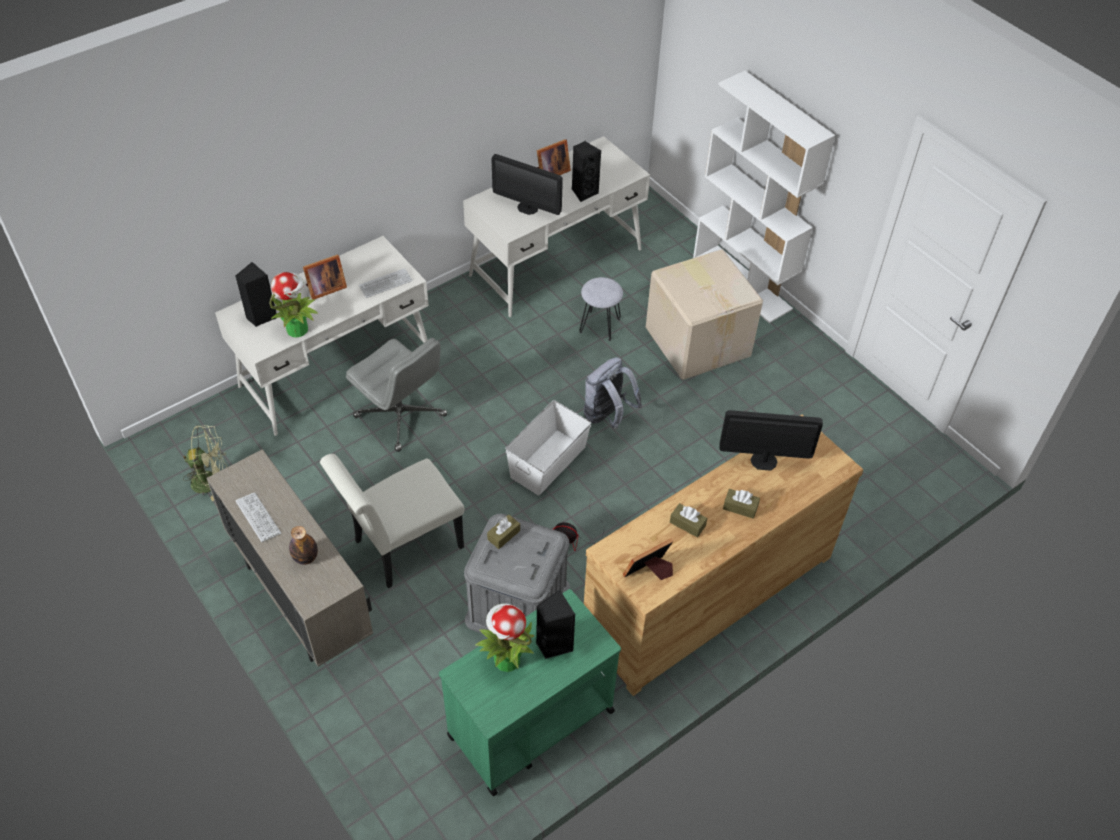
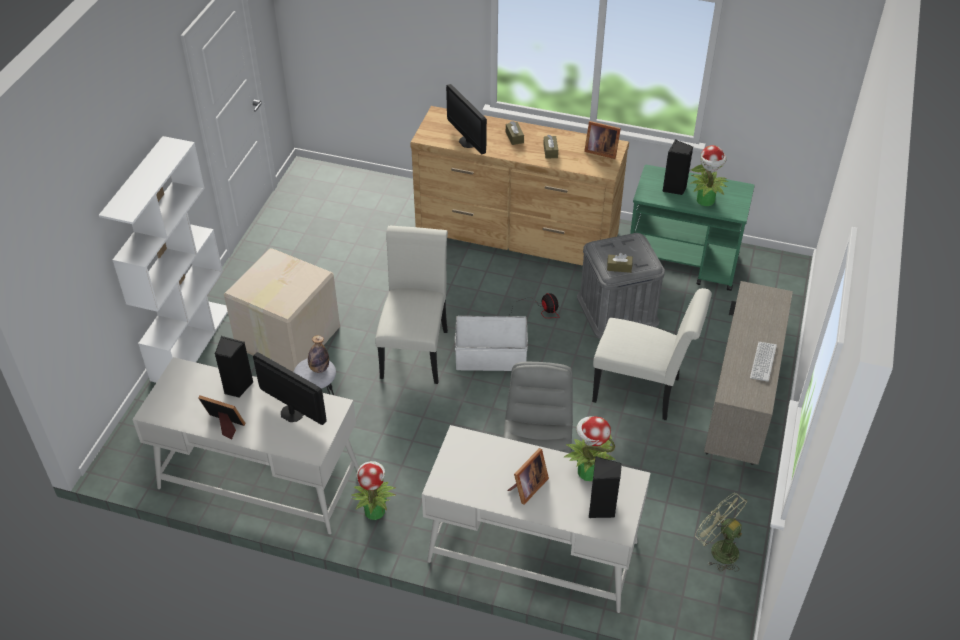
camera: 125 degrees left, 5 degrees down
(305, 558) = (758, 318): bottle -> bottle (319, 368)
(324, 289) = (527, 487): picture frame -> picture frame turned 105 degrees clockwise
(385, 284) = (480, 449): keyboard -> none
(464, 306) = (374, 510): none -> potted plant
(527, 208) = (292, 413): monitor -> monitor turned 45 degrees counterclockwise
(607, 416) = (415, 349): grey backpack -> white chair

